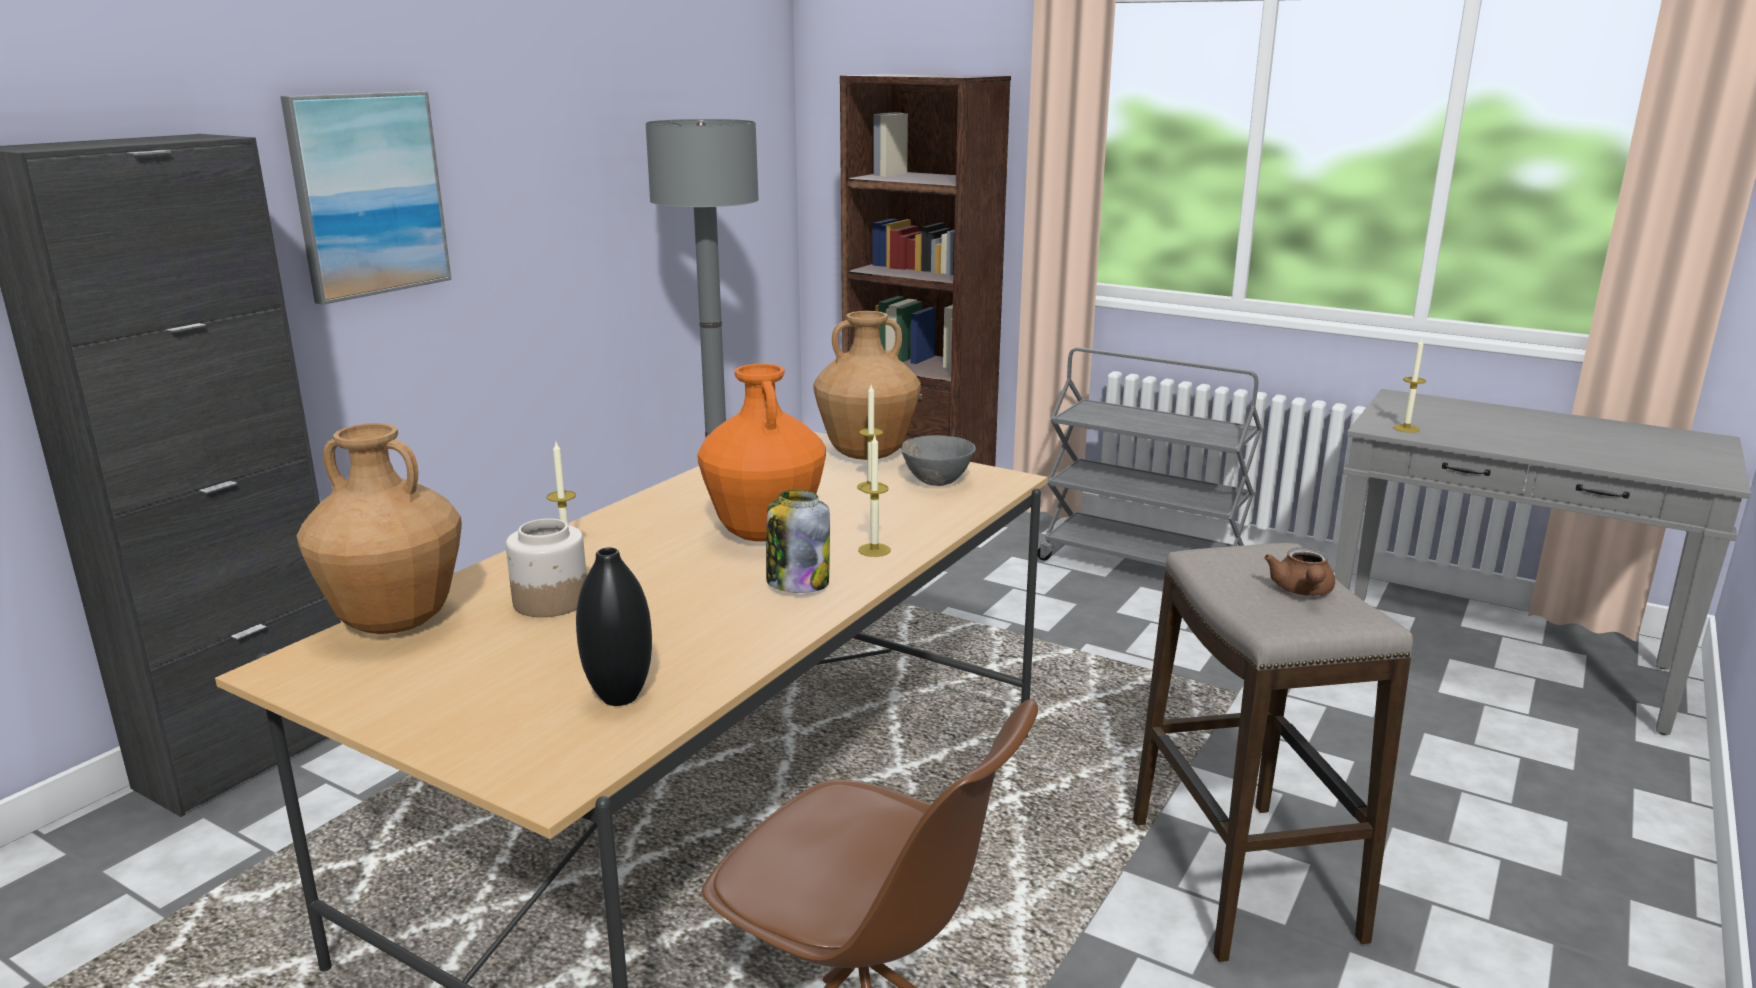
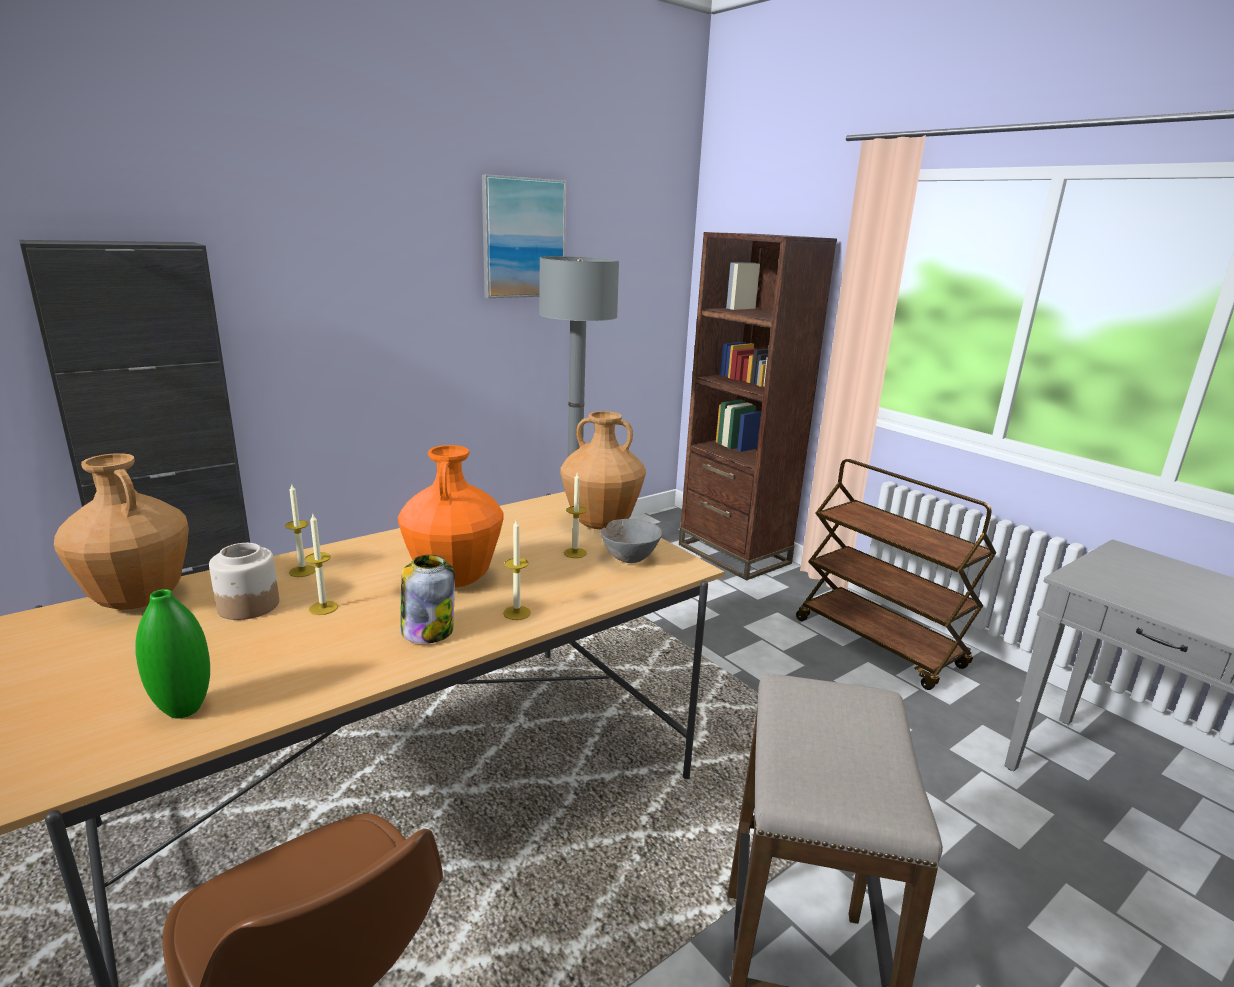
camera: 20 degrees right, 0 degrees up
(368, 194) = (323, 291): picture -> picture (523, 238)
(619, 697) = (184, 709): black vase -> green vase
(1142, 566) = (879, 643): grey cart -> brown cart
(1302, 591) = (857, 753): brown teapot -> none
(1406, 428) = (1108, 586): candle -> candle (323, 608)

